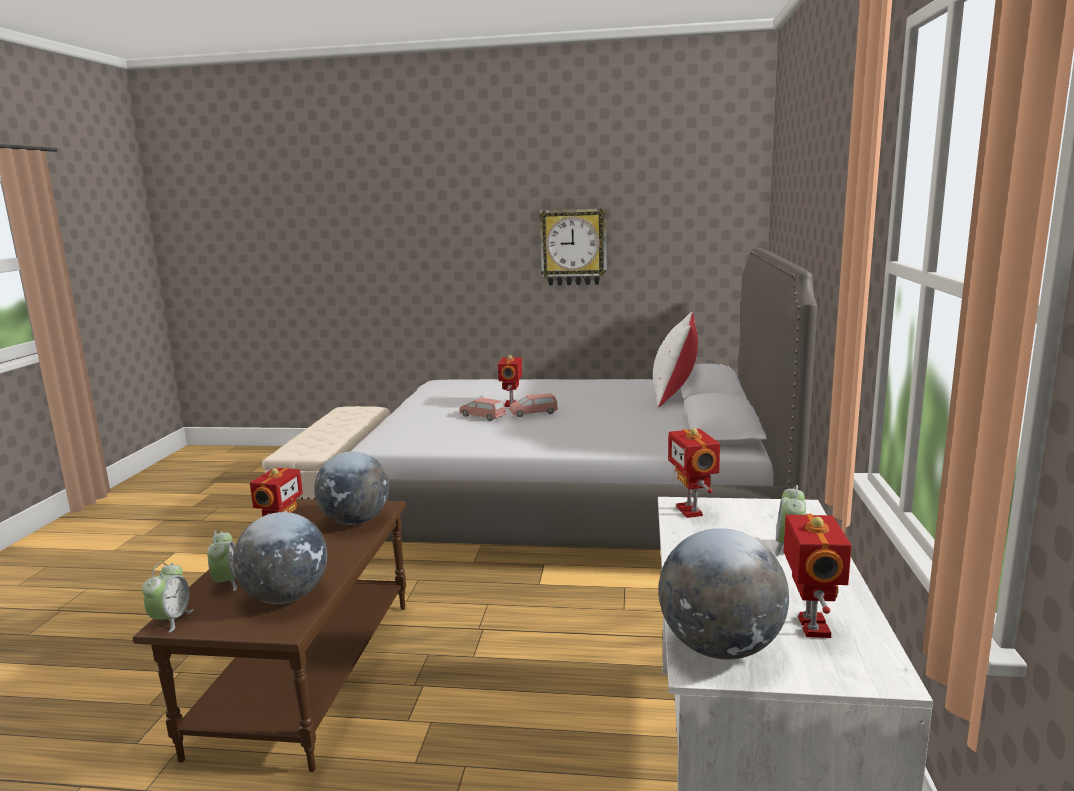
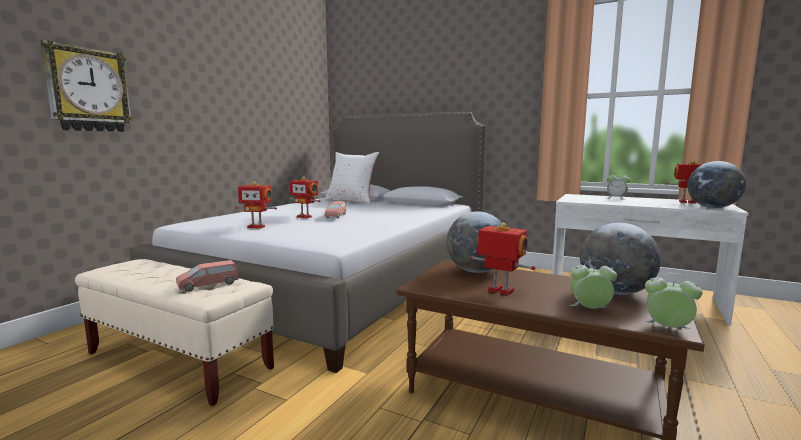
camera: 70 degrees left, 5 degrees down
(482, 416) = (318, 223): pink toy car -> pink toy car (208, 285)
(573, 247) = (240, 109): wall clock -> wall clock (88, 90)
(691, 511) = (577, 200): toy robot -> toy robot (256, 227)

